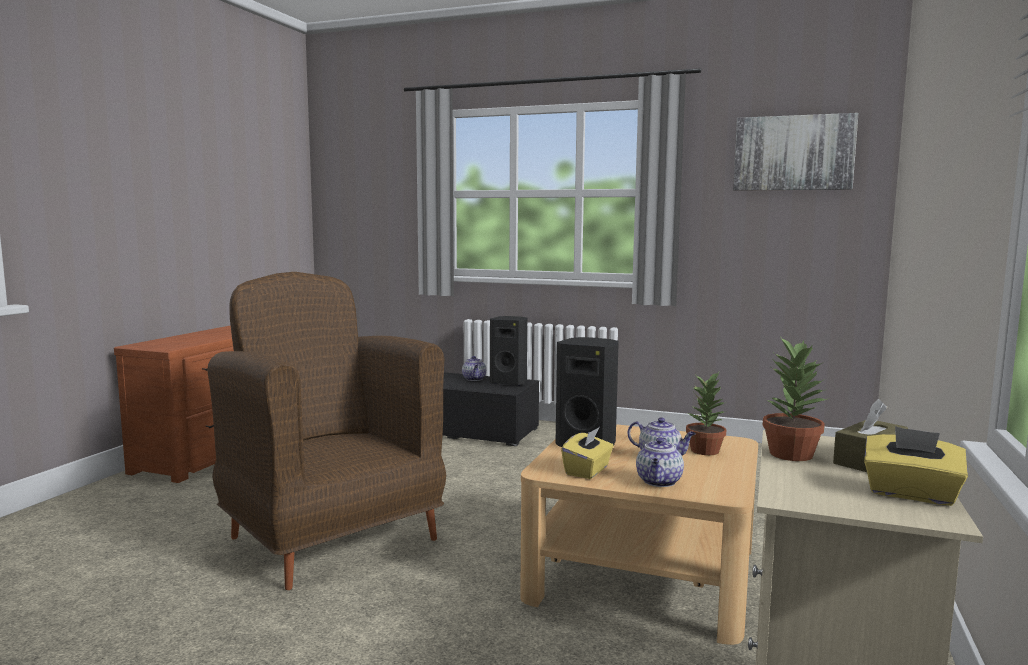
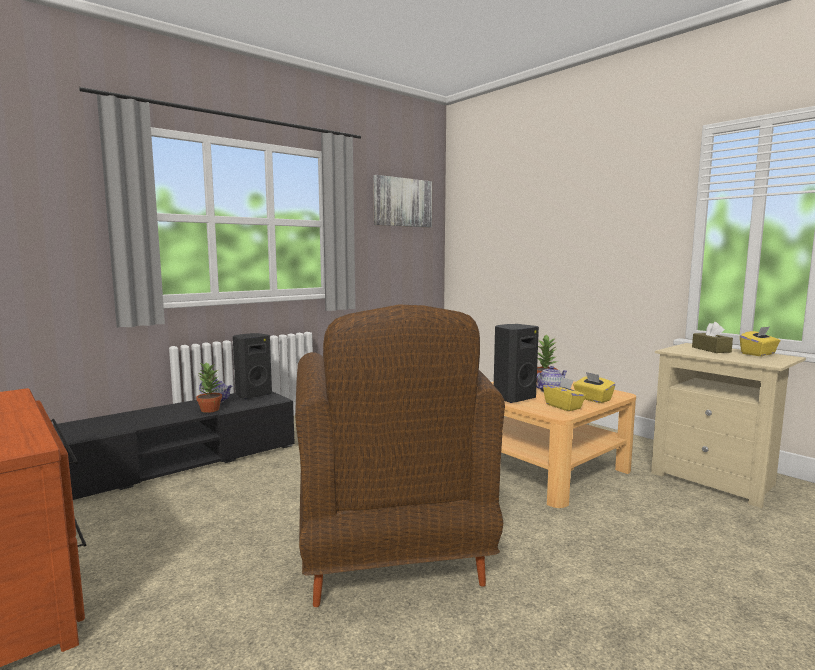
camera: 60 degrees left, 0 degrees up
(332, 538) = (391, 557): brown armchair -> brown armchair turned 90 degrees counterclockwise
(659, 482) = (592, 399): teapot -> yellow tissue box
(790, 454) = (700, 354): potted plant -> potted plant (209, 410)

